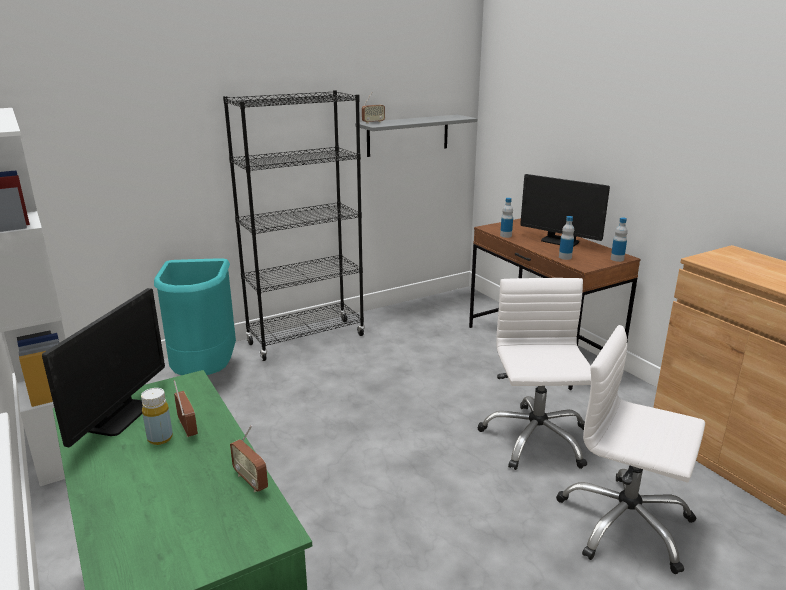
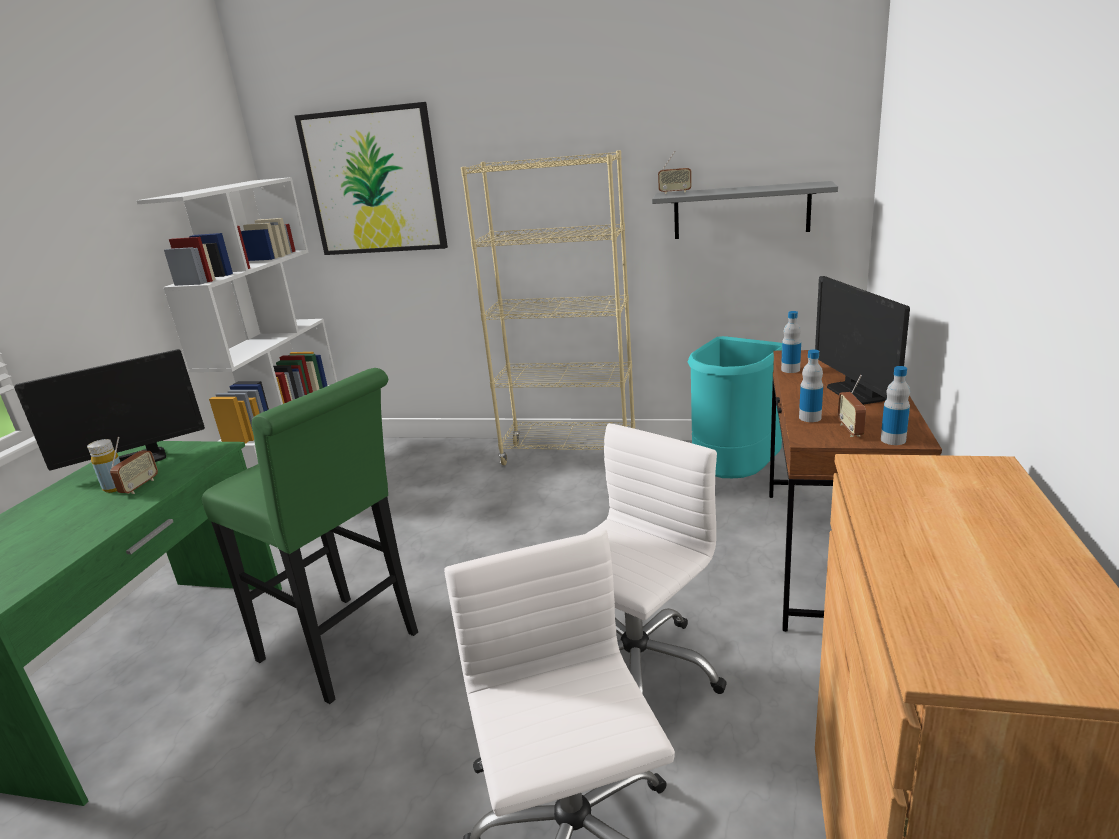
camera: 45 degrees right, 0 degrees up
(103, 113) = (374, 182): none -> picture
(205, 373) = (445, 461): turquoise trash can -> turquoise trash can (734, 477)
(251, 481) = (76, 547): radio -> radio (850, 430)
(306, 339) = (570, 455): black bookcase -> beige bookcase
(349, 518) = (346, 650): none -> green stool

